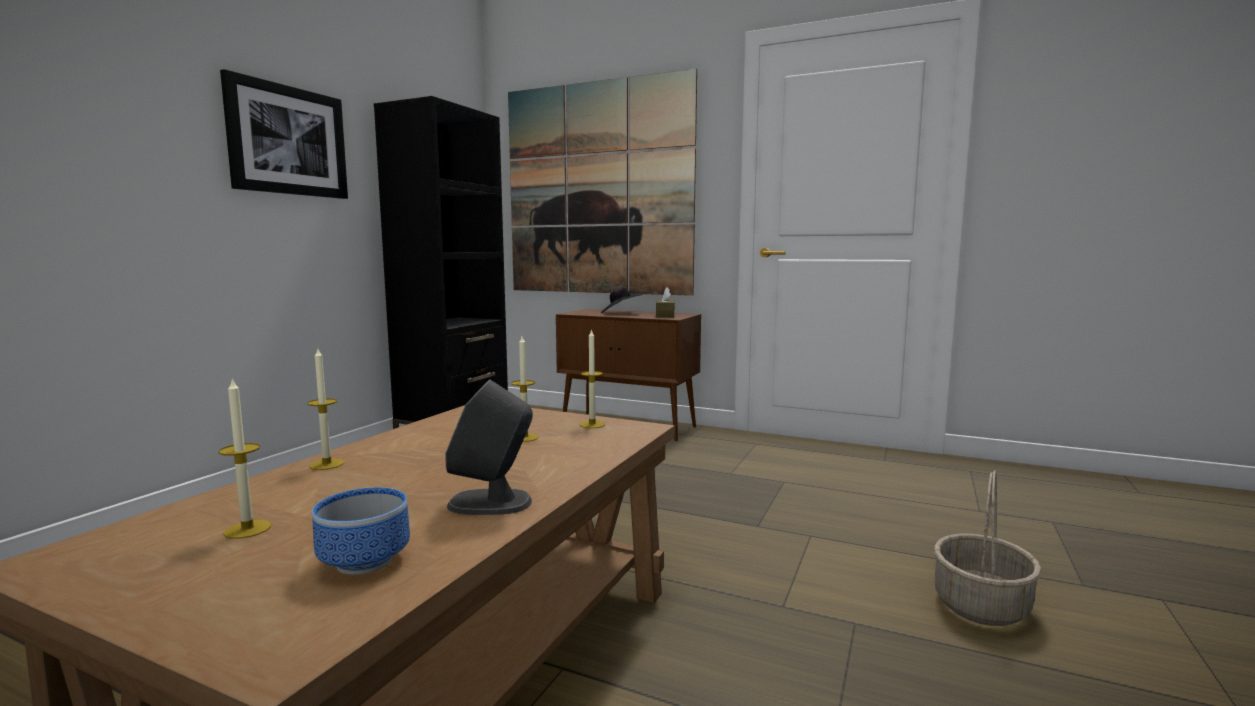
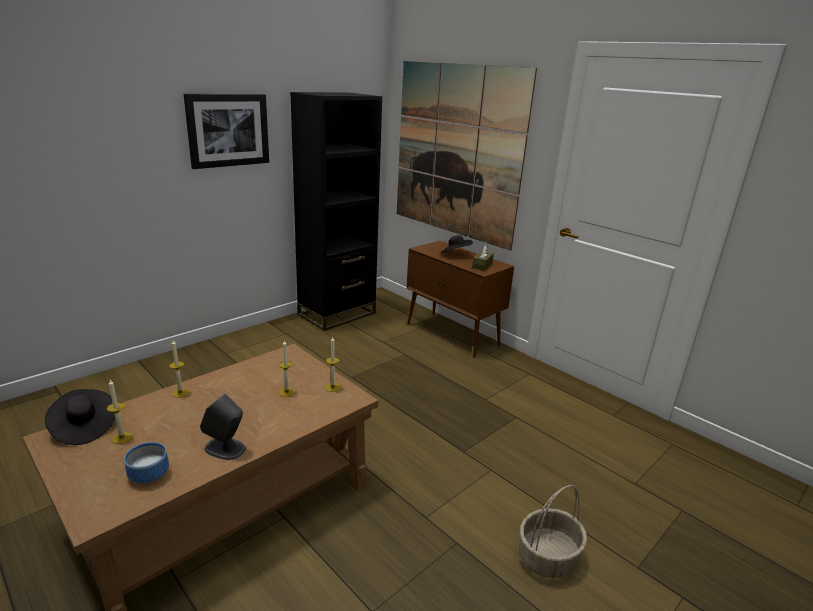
camera: 20 degrees right, 15 degrees up
(136, 533) = (84, 428): none -> black hat

